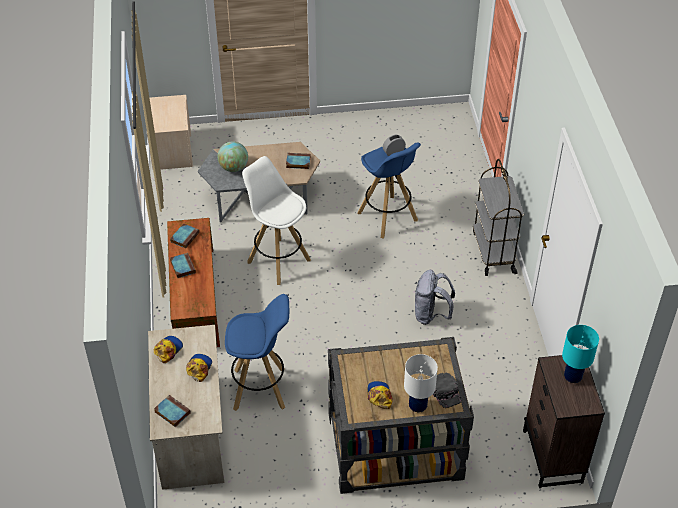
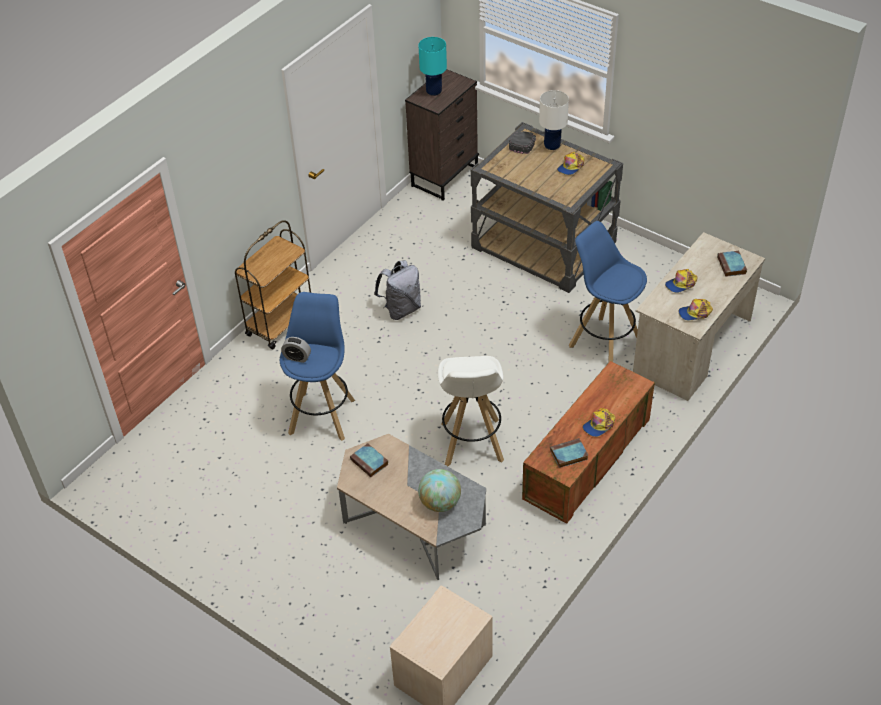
camera: 135 degrees left, 0 degrees up
(182, 266) = (599, 425): book -> cap
(493, 251) = (280, 323): grey cart -> brown cart

